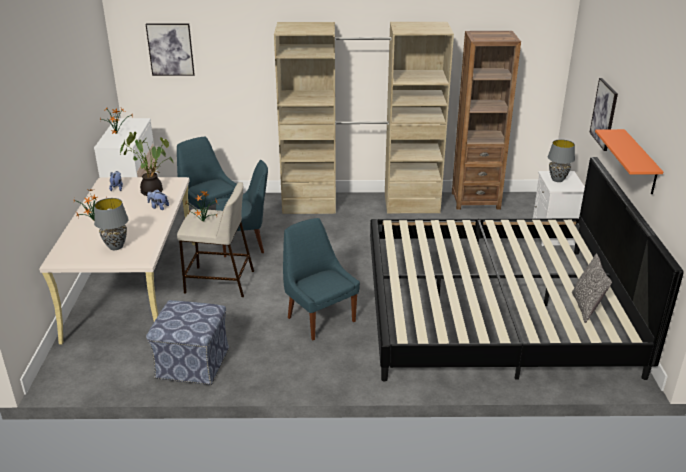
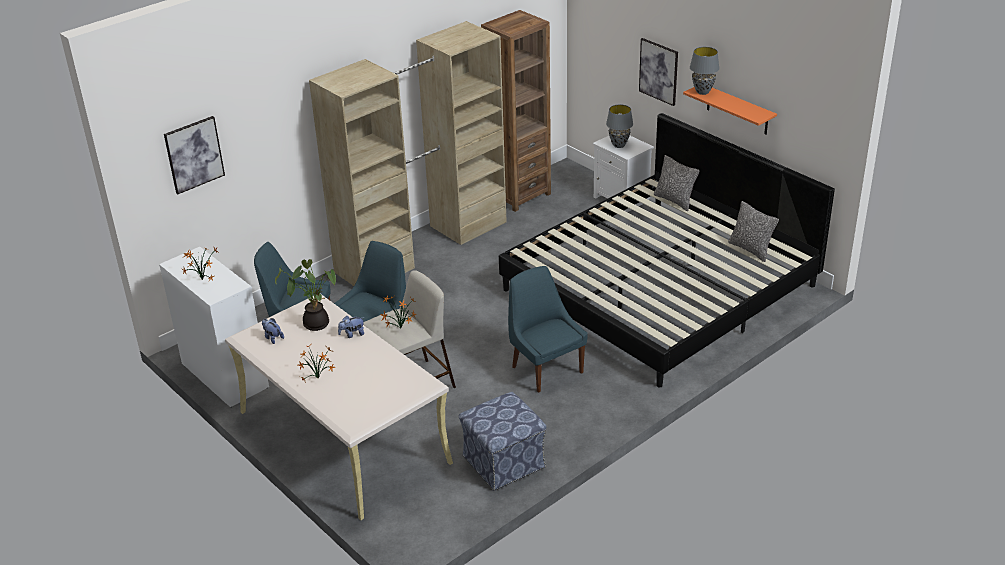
camera: 40 degrees left, 5 degrees up
(116, 247) = (386, 388): grey table lamp -> grey table lamp (703, 92)
(319, 318) = (545, 368): blue chair -> blue chair turned 45 degrees clockwise
(569, 242) = (674, 200): none -> pillow

